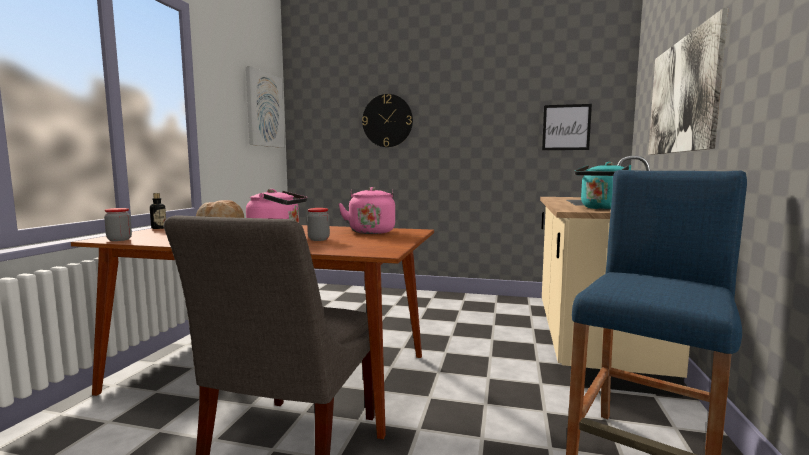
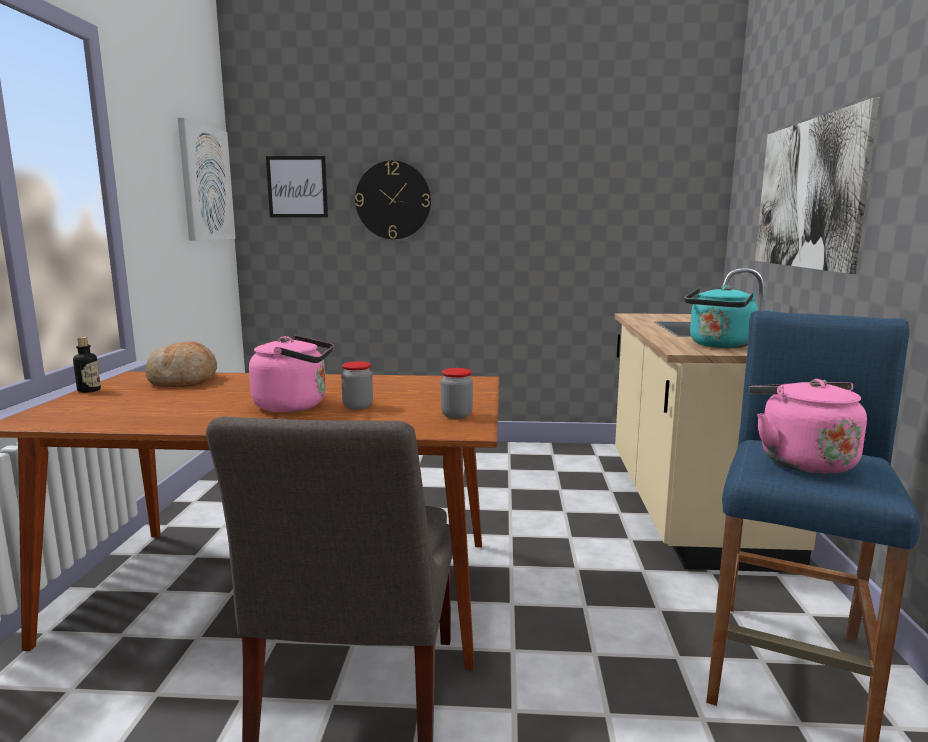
camera: 10 degrees left, 5 degrees up
(119, 239) = (51, 421): jar -> jar (456, 415)
(371, 231) = (418, 385): pink kettle -> pink kettle (801, 461)
(566, 127) = (643, 215): picture -> picture (297, 187)

